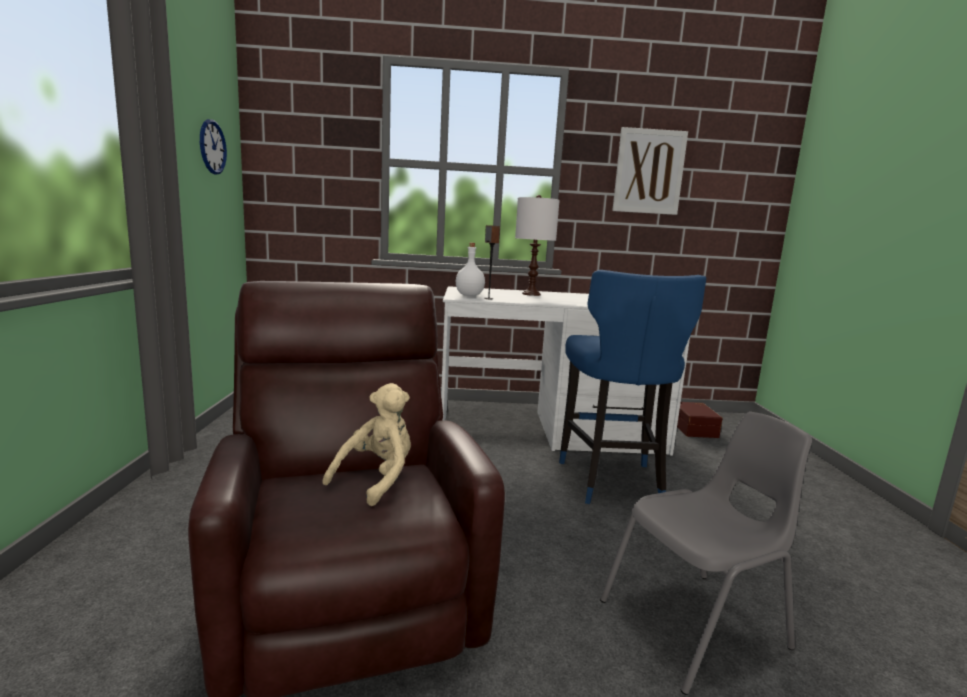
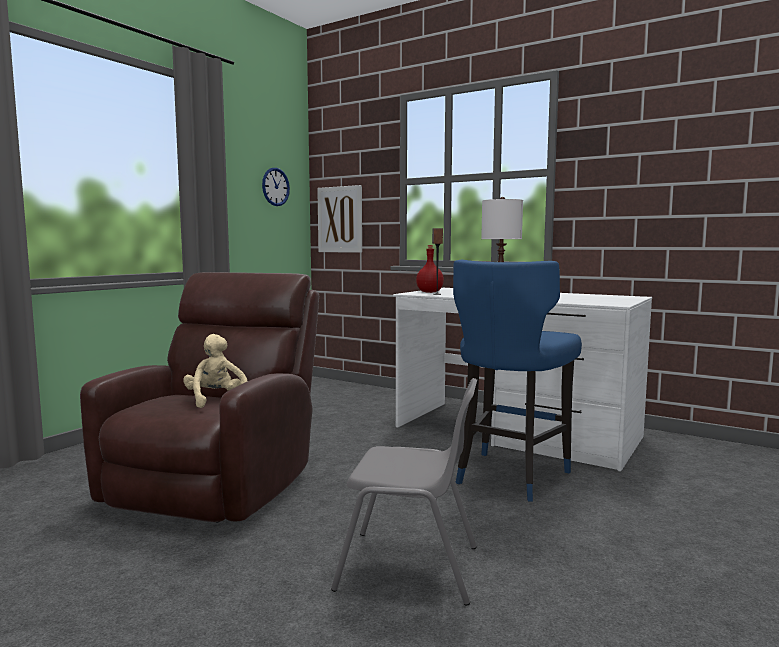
camera: 35 degrees right, 5 degrees down
(377, 479) = (216, 400): beige plush toy -> beige plush toy turned 90 degrees counterclockwise
(469, 295) = (429, 292): white bottle -> red bottle
(649, 172) = (653, 158): picture -> picture (340, 219)
(695, 428) = (702, 457): brown storage box -> none

